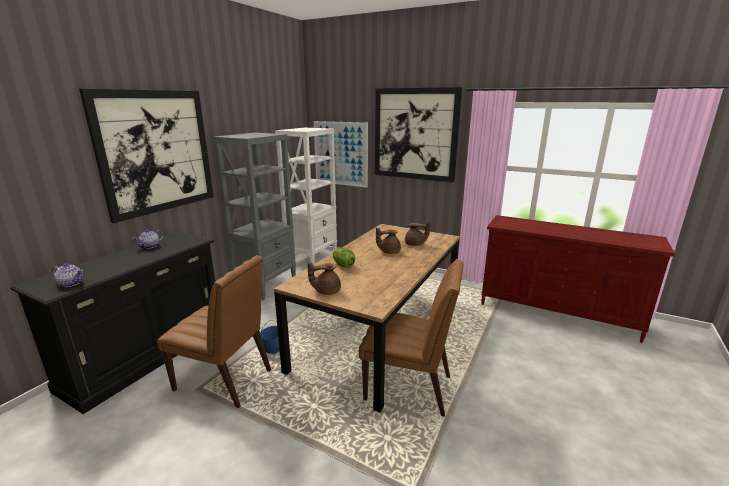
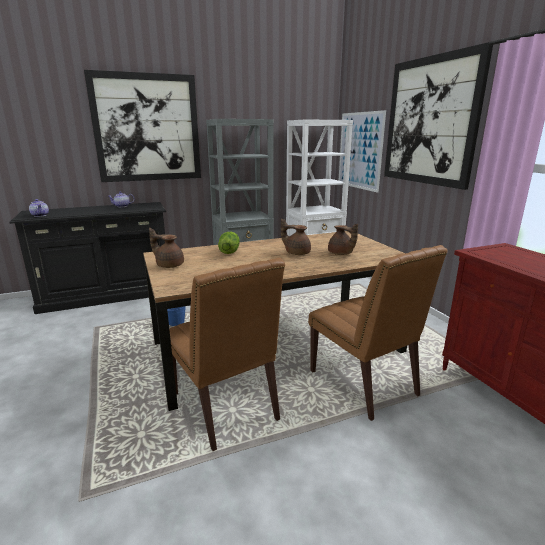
camera: 40 degrees right, 0 degrees up
(223, 380) = (117, 329): brown chair -> brown chair (362, 382)

